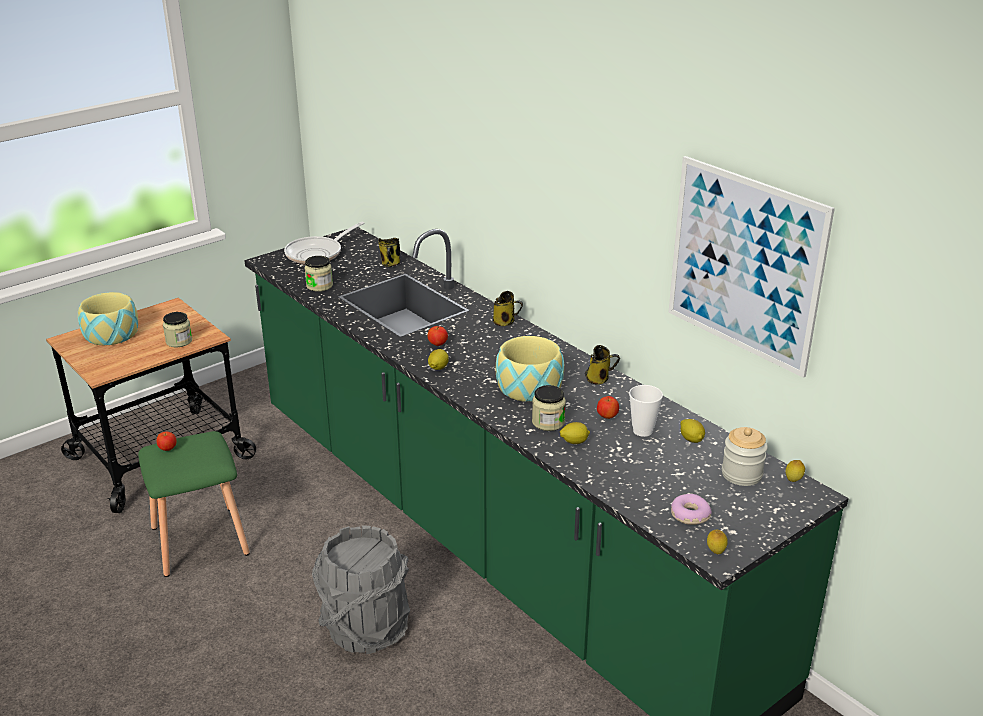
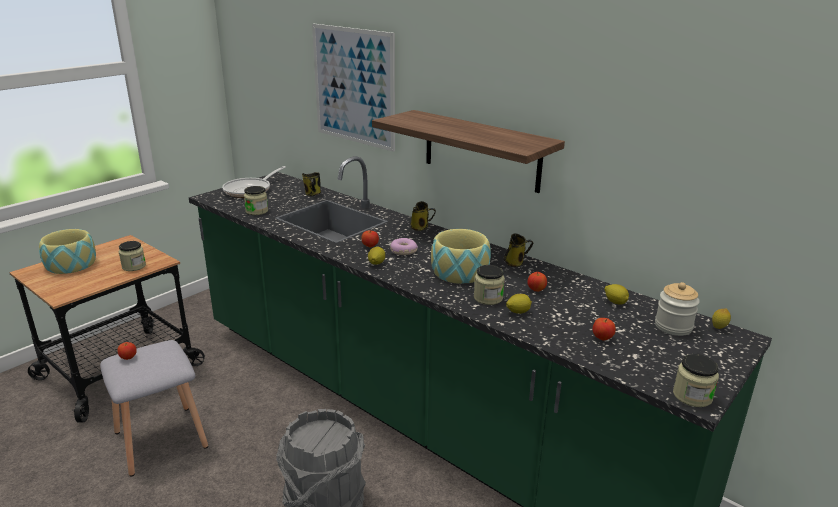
camera: 10 degrees left, 5 degrees down
(201, 539) = (162, 438): green stool -> grey stool
(573, 241) = (481, 150): none -> shelf
(642, 431) = (571, 299): cup -> none
(653, 481) = (602, 338): none -> apple
(689, 515) = (650, 365): donut -> donut (403, 251)
(715, 552) = (692, 396): lemon -> jar
(744, 264) = (659, 141): picture -> picture (353, 86)

